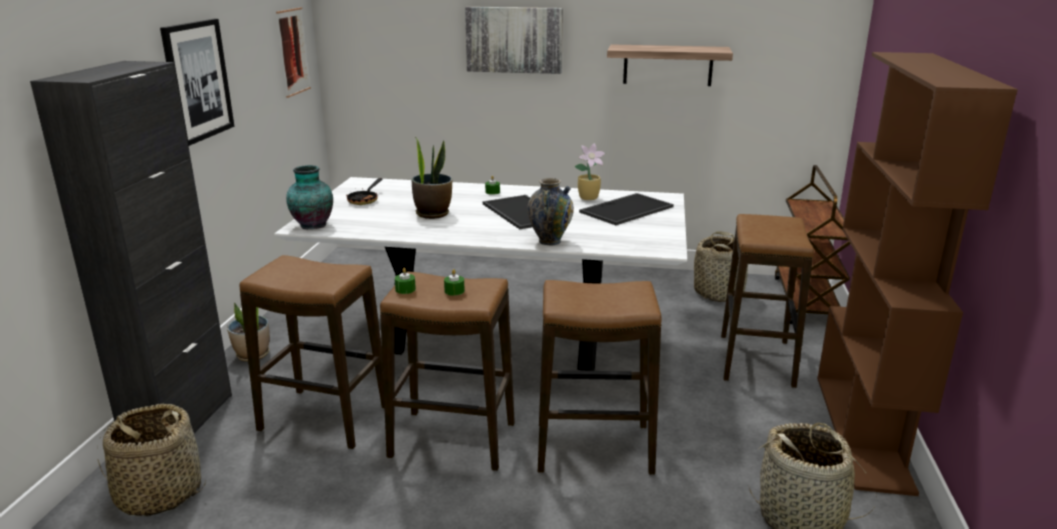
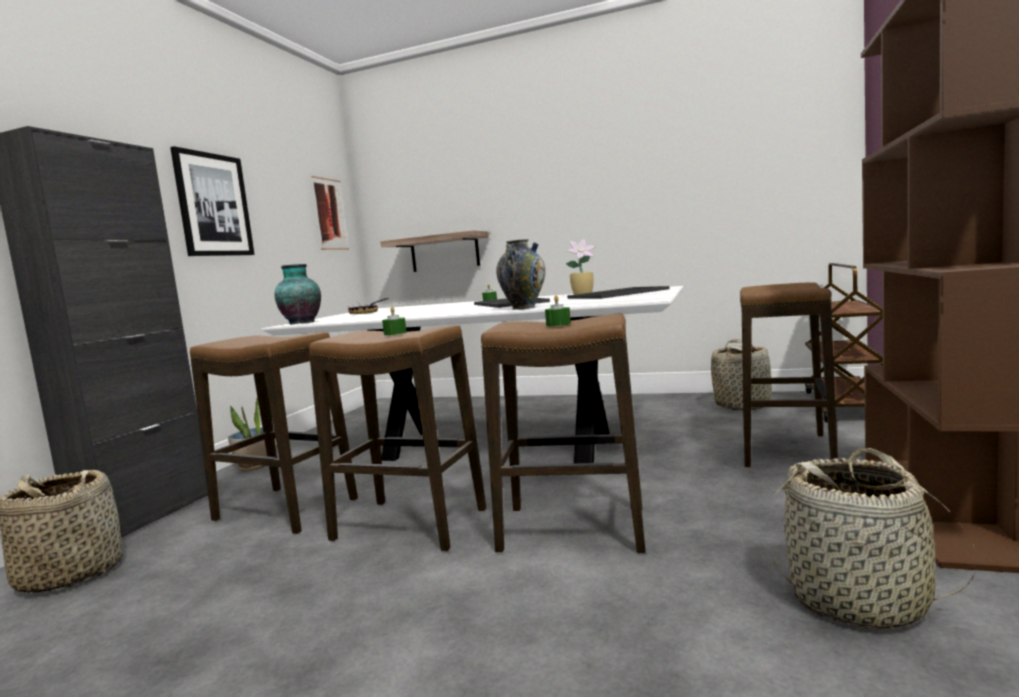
camera: 10 degrees right, 15 degrees down
(405, 289) = (343, 335): green candle -> green candle (558, 324)
(433, 213) = (421, 311): potted plant -> none
(514, 40) = (519, 186): picture -> none
(668, 65) = (663, 187): shelf -> shelf (444, 252)

